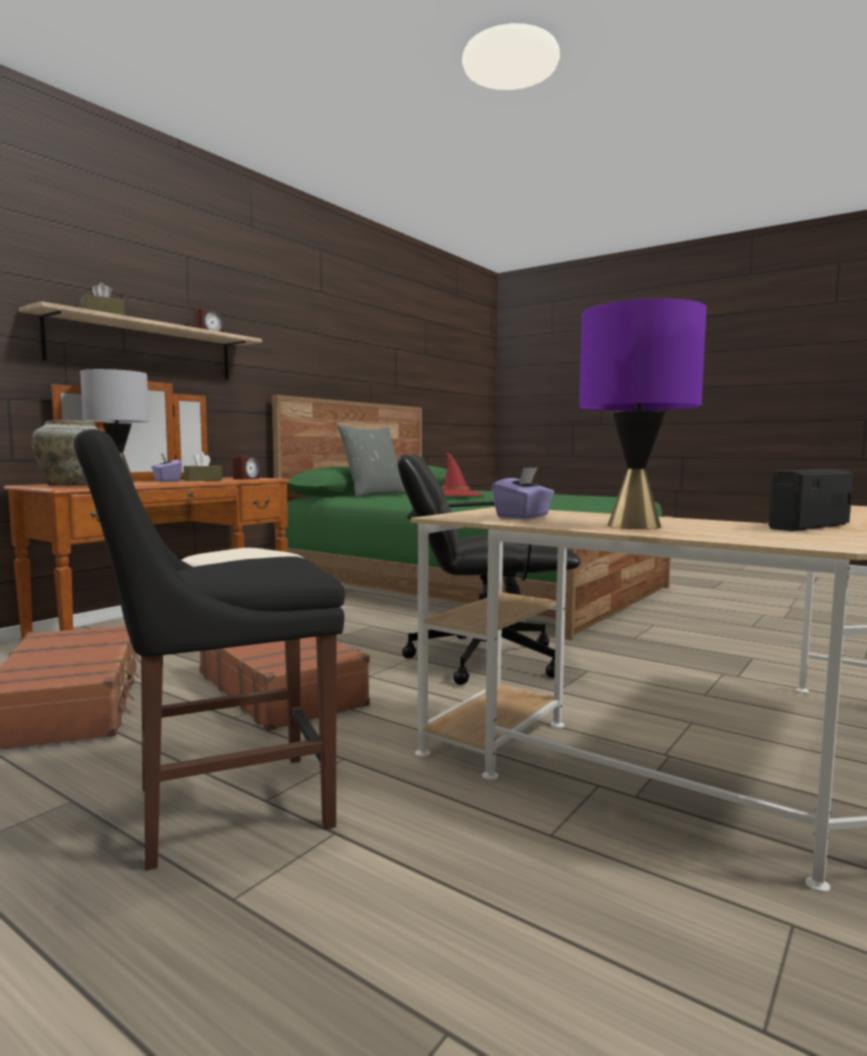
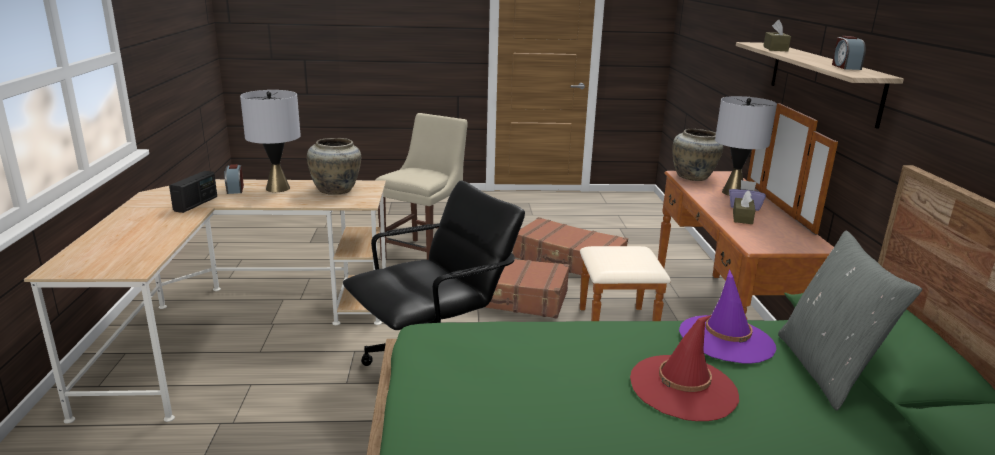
camera: 140 degrees right, 15 degrees up
(221, 807) = (425, 253): black chair -> beige chair
(246, 479) = (758, 236): alarm clock -> alarm clock (235, 189)
(387, 498) = (726, 339): none -> purple hat
(523, 517) = (336, 190): purple tissue box -> beige vase
(634, 526) = (277, 188): purple table lamp -> grey table lamp

